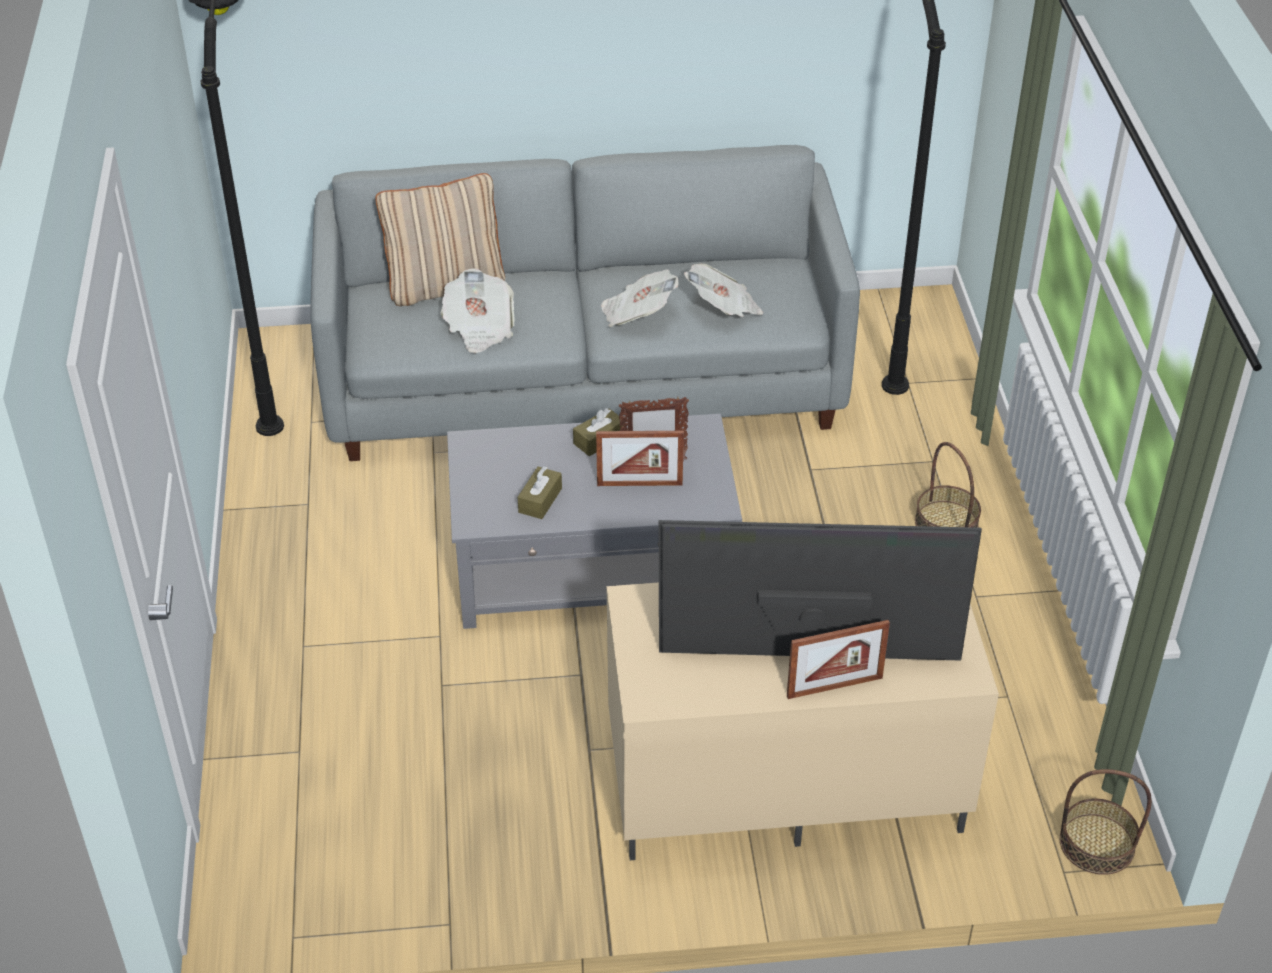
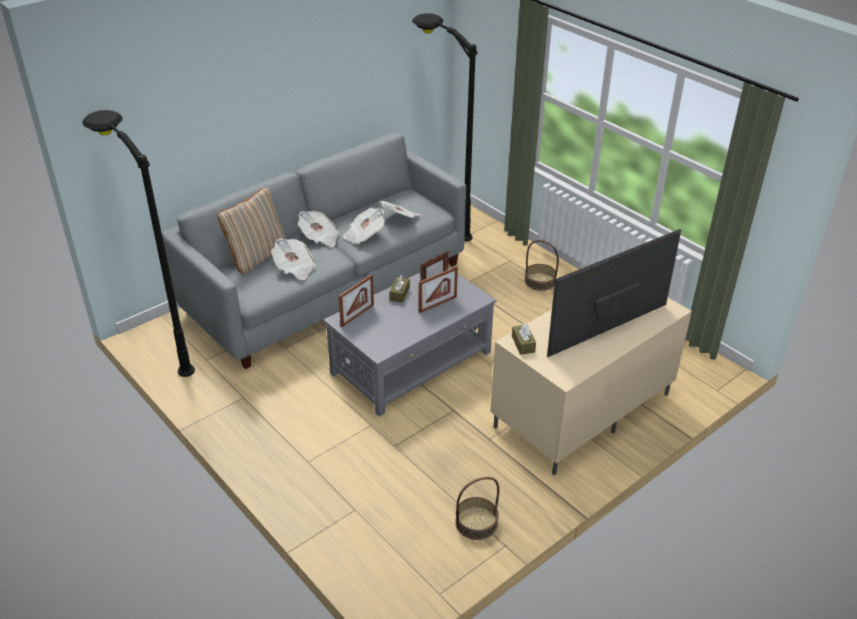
camera: 35 degrees left, 5 degrees down
(540, 500) = (400, 329): brown tissue box -> brown tissue box (523, 344)
(566, 291) = (320, 238): none -> newspaper
(834, 687) = (631, 337): picture frame -> picture frame (357, 315)
(1096, 844) = (717, 374): basket -> basket (476, 523)

